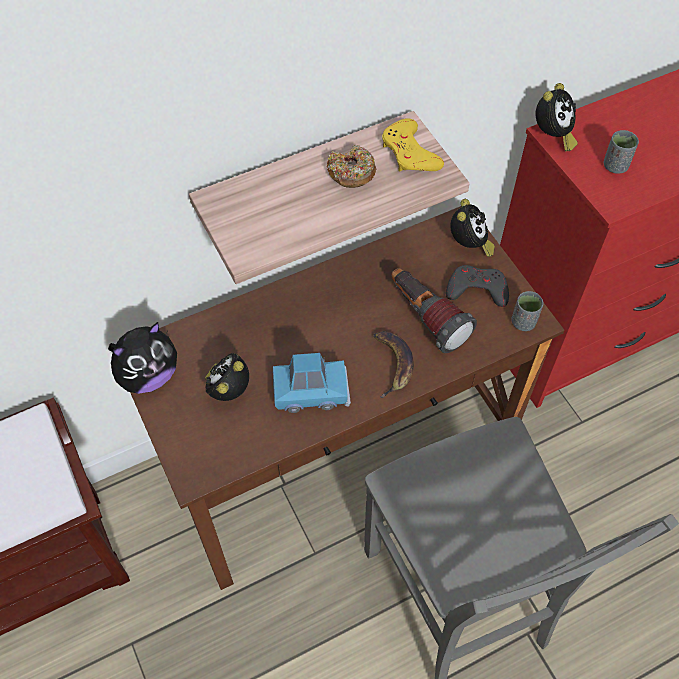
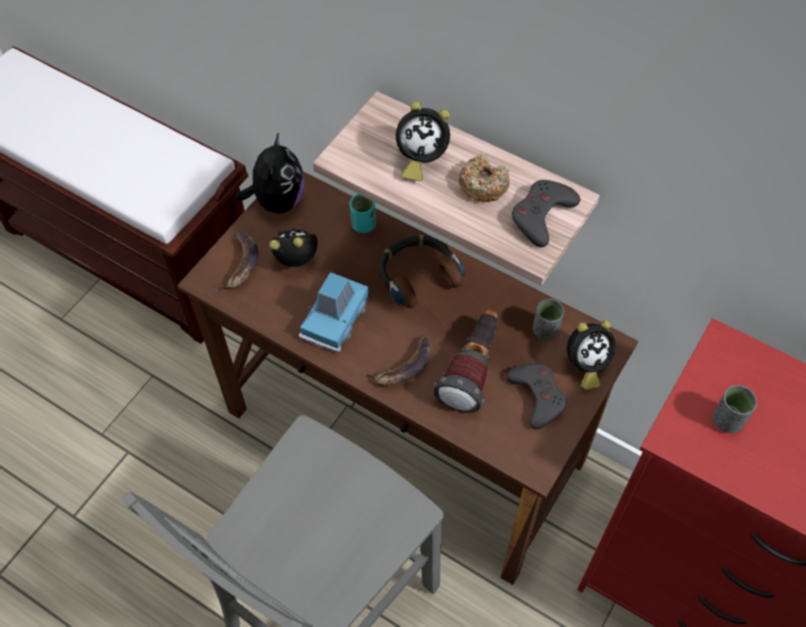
camera: 60 degrees right, 0 degrees up
(148, 375) = (277, 201): plush toy -> plush toy turned 105 degrees counterclockwise
(198, 440) = (240, 265): none -> banana
(228, 322) = (363, 225): none -> turquoise cup
(309, 309) = (418, 275): none -> headphones
(311, 391) = (335, 319): blue toy car -> blue toy car turned 60 degrees clockwise
(410, 153) = (542, 216): yellow game controller -> grey game controller
(523, 322) = (527, 454): grey cup -> grey cup (545, 330)
(552, 136) = (719, 345): alarm clock -> alarm clock (420, 160)

